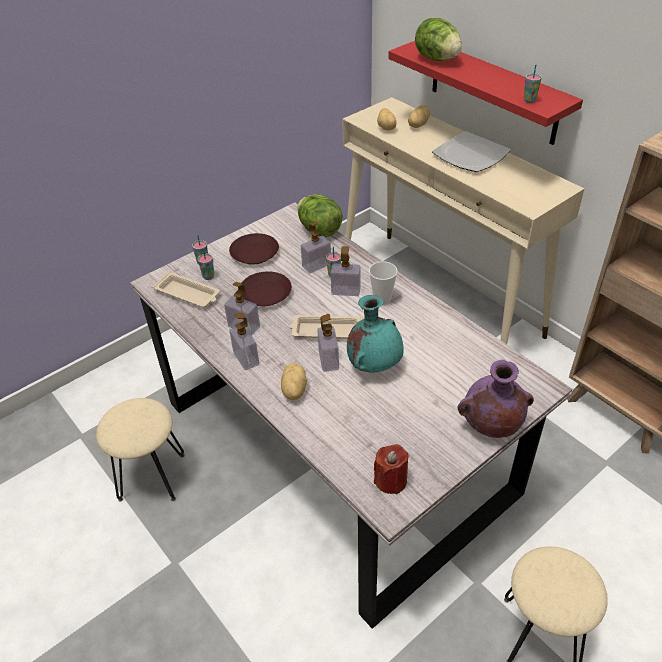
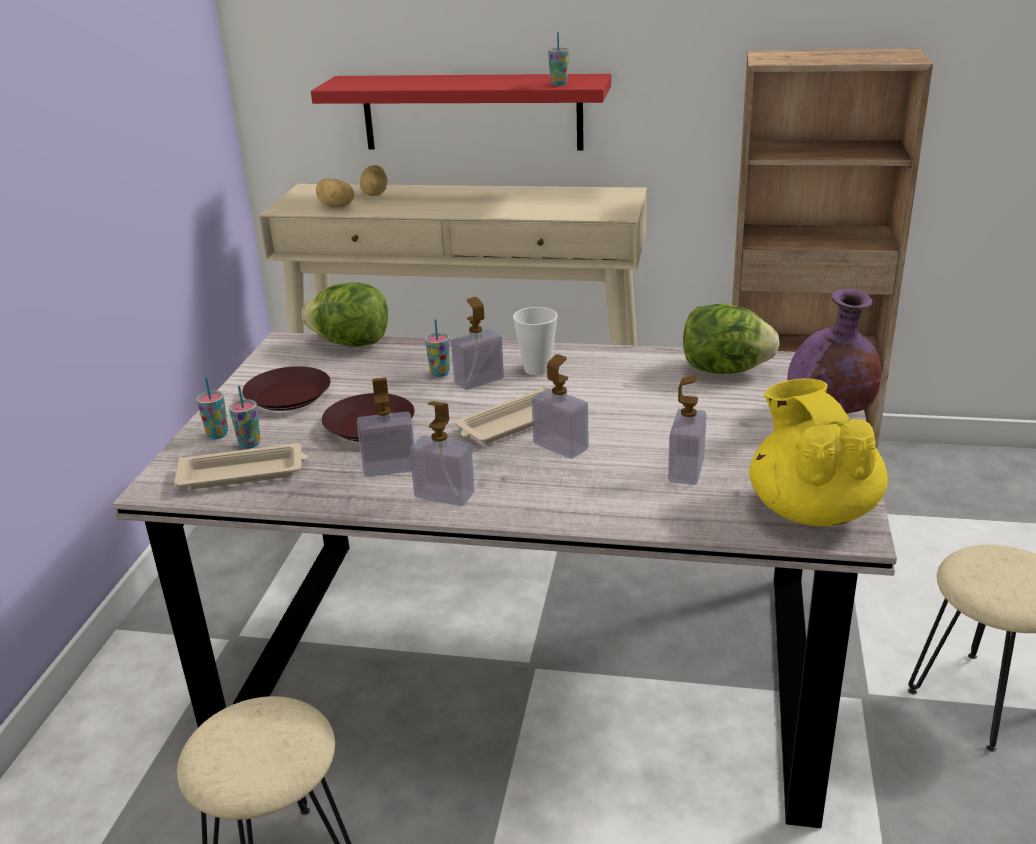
camera: 40 degrees left, 15 degrees down
(293, 390) = (562, 493): potato -> none
(316, 265) = (400, 374): soap dispenser -> soap dispenser (686, 470)
(375, 365) = (624, 425): turquoise vase -> none
(391, 480) = (811, 509): red candle -> yellow teapot
(437, 59) = (389, 83): lettuce -> lettuce (724, 370)
(471, 155) = (483, 198): plate -> none

